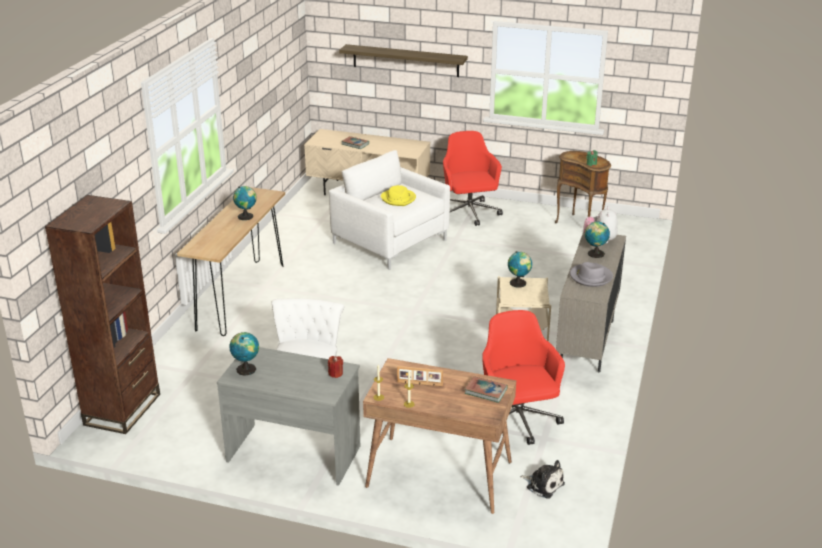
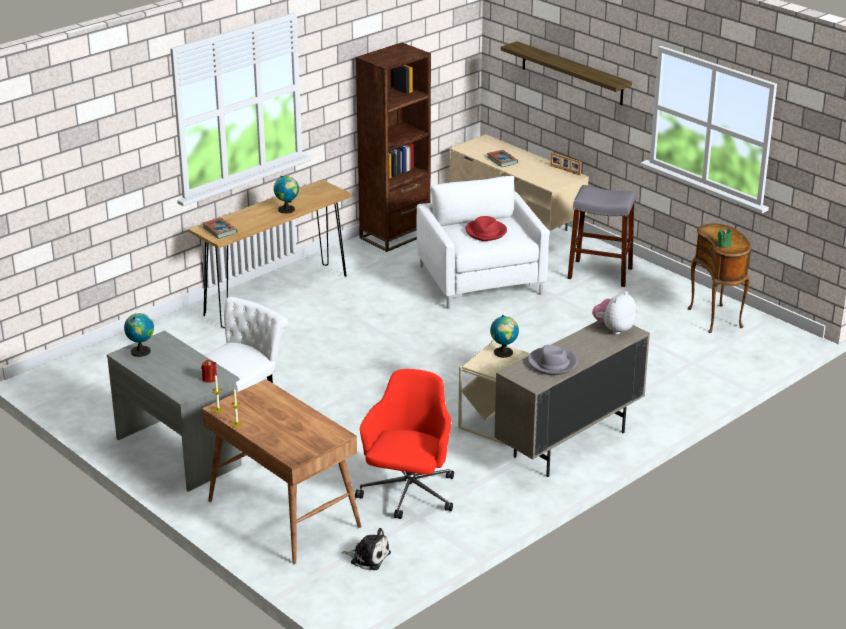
camera: 30 degrees right, 0 degrees up
(122, 409) = (78, 367): brown bookcase -> brown bookcase (395, 235)
(398, 199) = (486, 232): yellow hat -> red hat
(419, 384) = (266, 410): picture frame -> picture frame (565, 170)
(469, 214) = (600, 273): red office chair -> grey stool
(486, 391) = (316, 436): book -> book (219, 230)
(543, 485) = (368, 557): plush toy -> plush toy turned 45 degrees counterclockwise
(594, 254) = (588, 341): globe -> none

